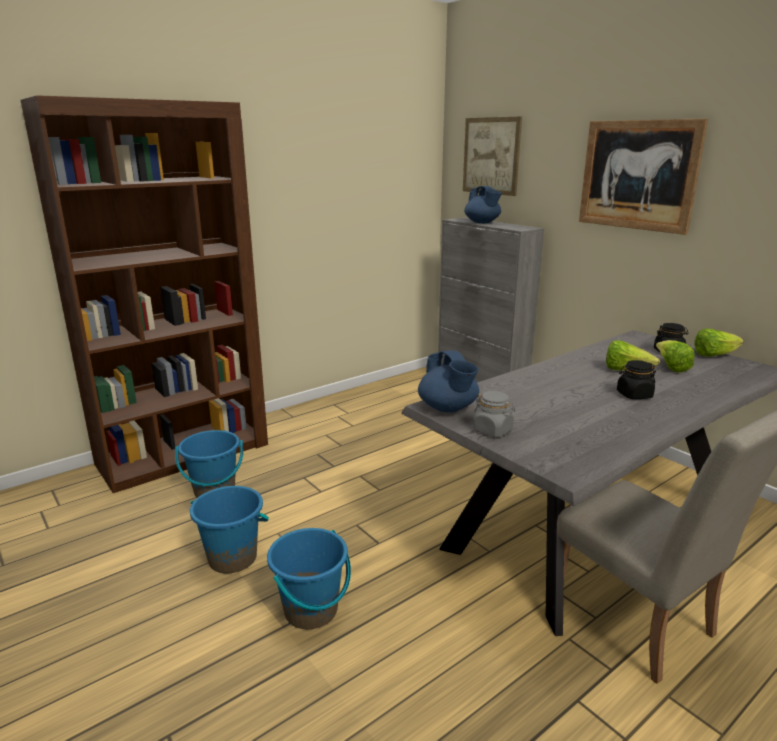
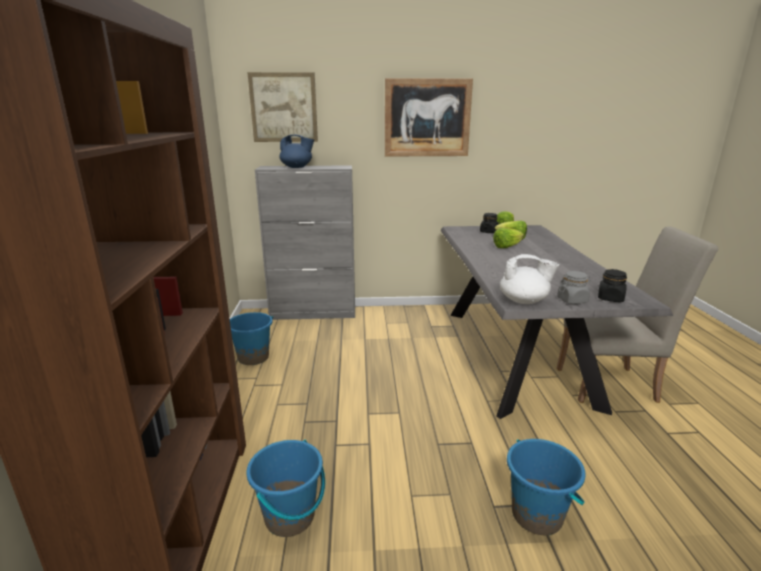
camera: 55 degrees left, 0 degrees up
(233, 558) = (428, 542): blue bucket -> blue bucket (253, 357)
(448, 408) = (524, 301): blue teapot -> white teapot
(634, 395) = (545, 256): black jar -> black jar (610, 298)

